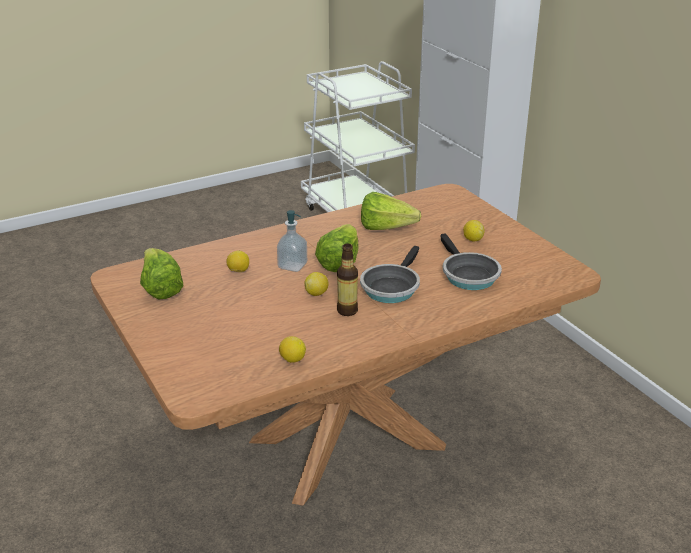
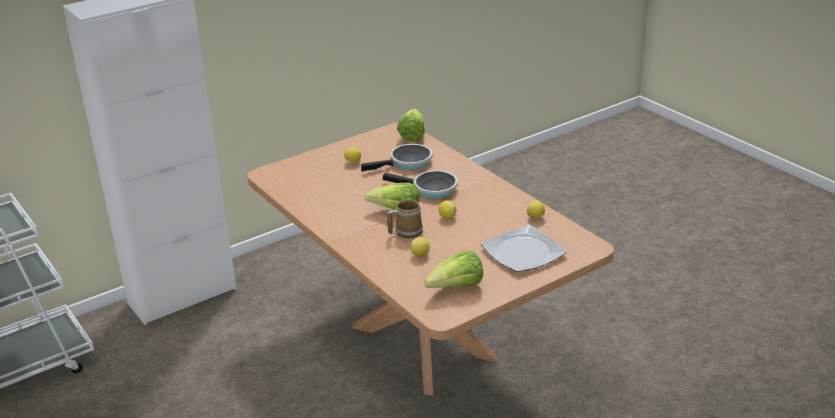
camera: 95 degrees left, 0 degrees up
(211, 340) = (523, 252): none -> plate
(292, 266) = (406, 231): soap dispenser -> mug
(347, 311) = (468, 203): bottle -> none
(390, 229) = (338, 194): lettuce -> lettuce (414, 134)

